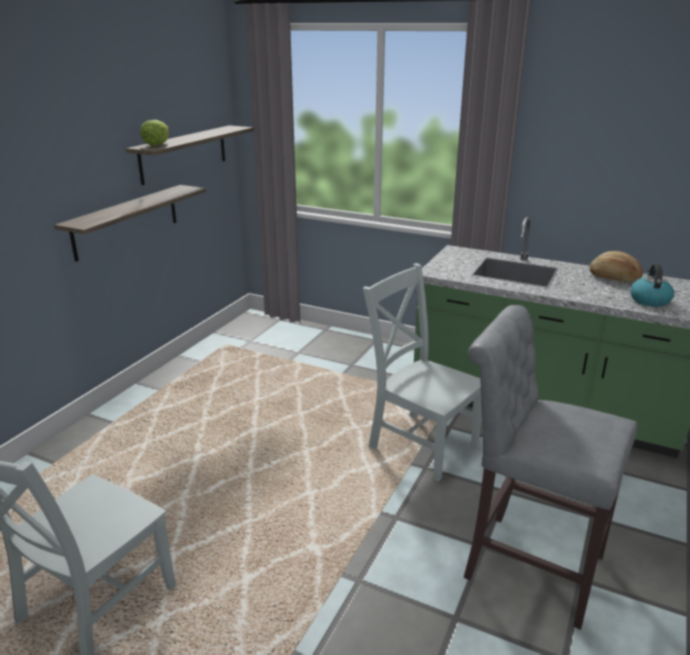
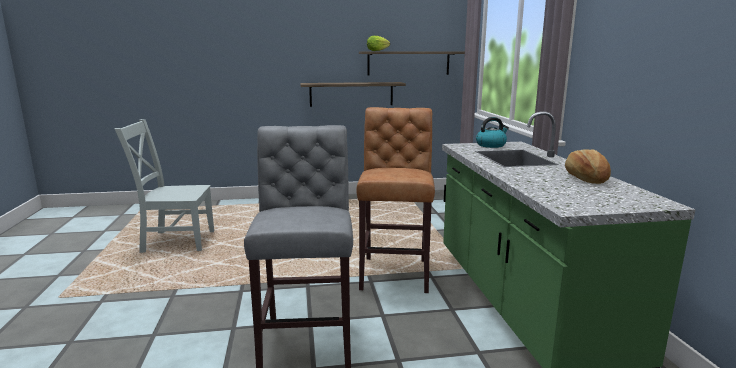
camera: 55 degrees right, 10 degrees down
(420, 443) = (395, 272): grey chair -> brown stool
(649, 300) = (560, 191): kettle -> kettle (491, 145)

